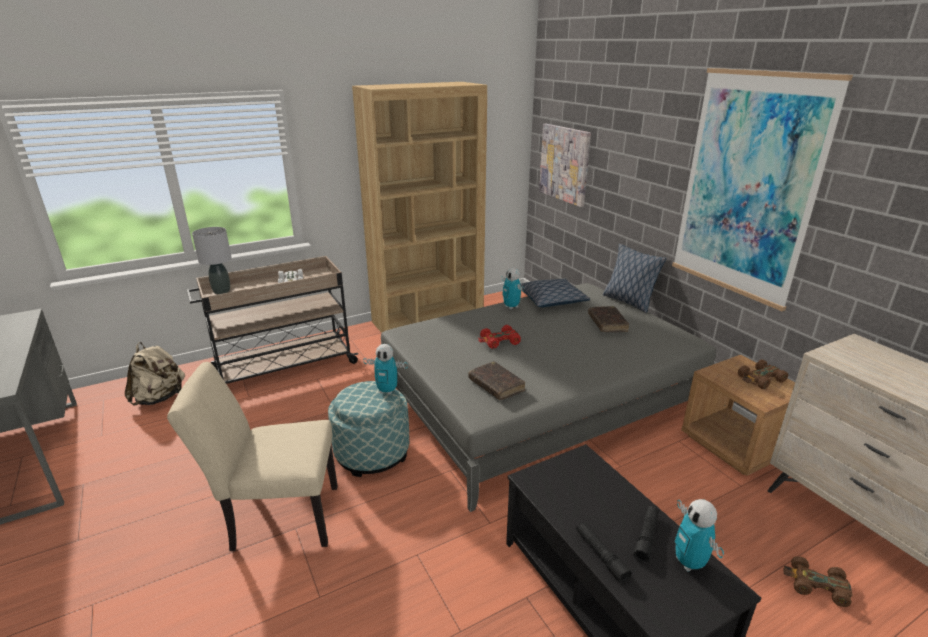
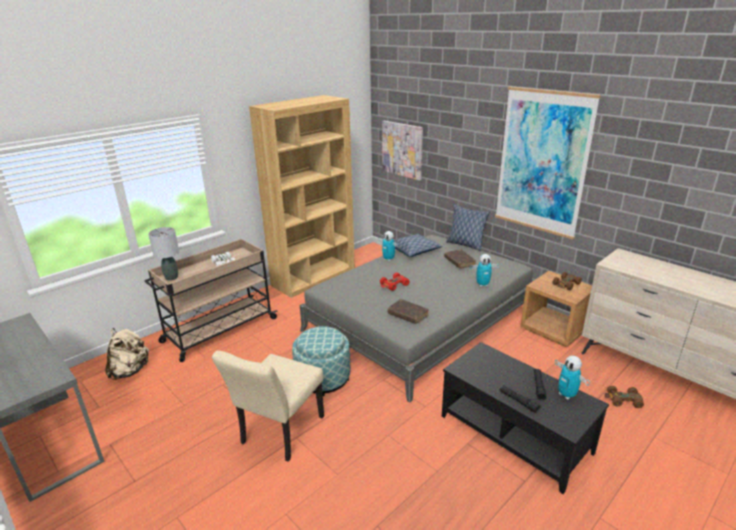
camera: 15 degrees left, 0 degrees up
(277, 517) = (279, 434): beige chair -> beige chair turned 45 degrees counterclockwise
(387, 391) = (332, 331): toy robot -> toy robot (482, 285)

